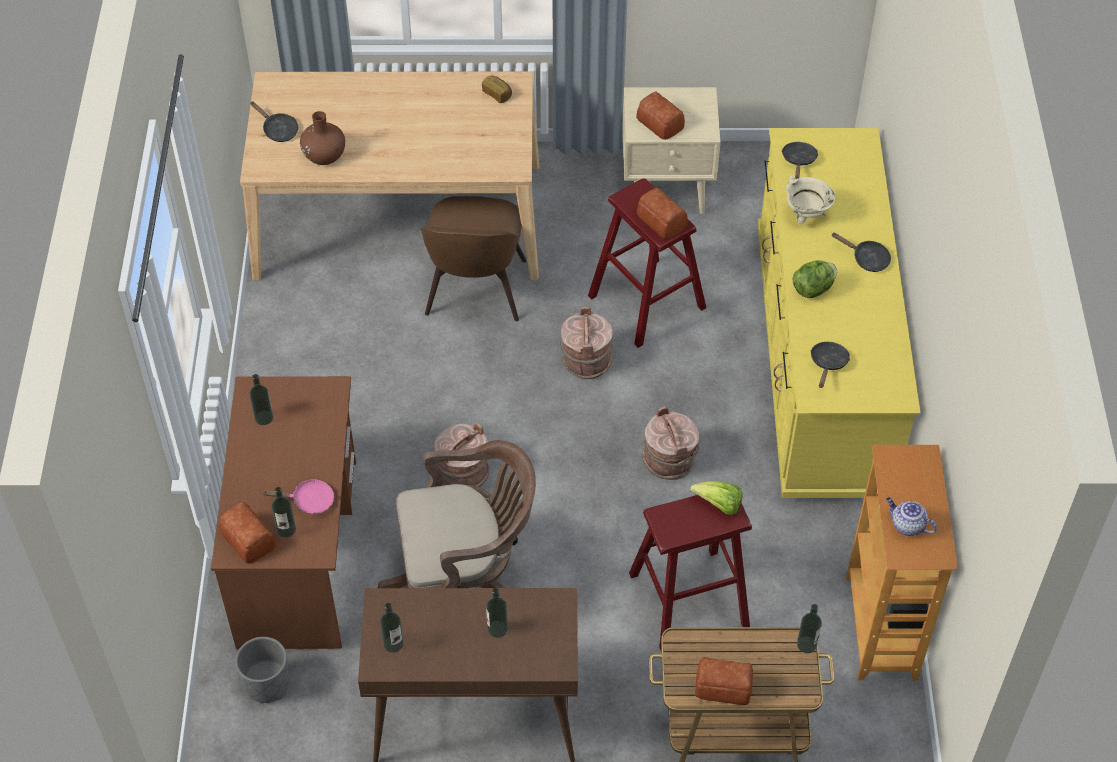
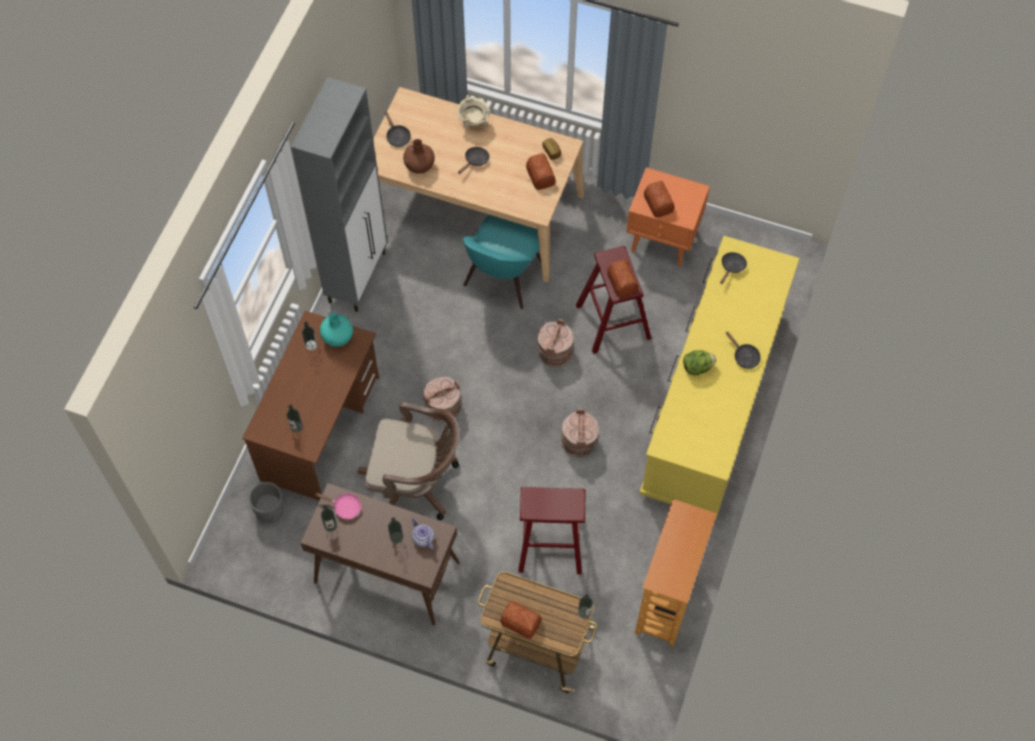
camera: 20 degrees right, 10 degrees up
(248, 537) = (272, 425): bread -> bread (541, 175)
(272, 345) = (358, 276): none -> grey cabinet
(298, 396) = (337, 337): none -> turquoise vase
(309, 501) = (317, 412): pink frying pan -> pink frying pan (344, 507)
(475, 291) = (503, 278): brown chair -> turquoise chair
(668, 189) = (664, 240): beige nightstand -> orange nightstand
(719, 505) = (570, 500): lettuce -> none
(805, 216) = (717, 311): beige cooking pot -> beige cooking pot (473, 123)
(828, 363) = (682, 425): black frying pan -> black frying pan (475, 161)
(907, 525) = (669, 562): teapot -> teapot (423, 538)

